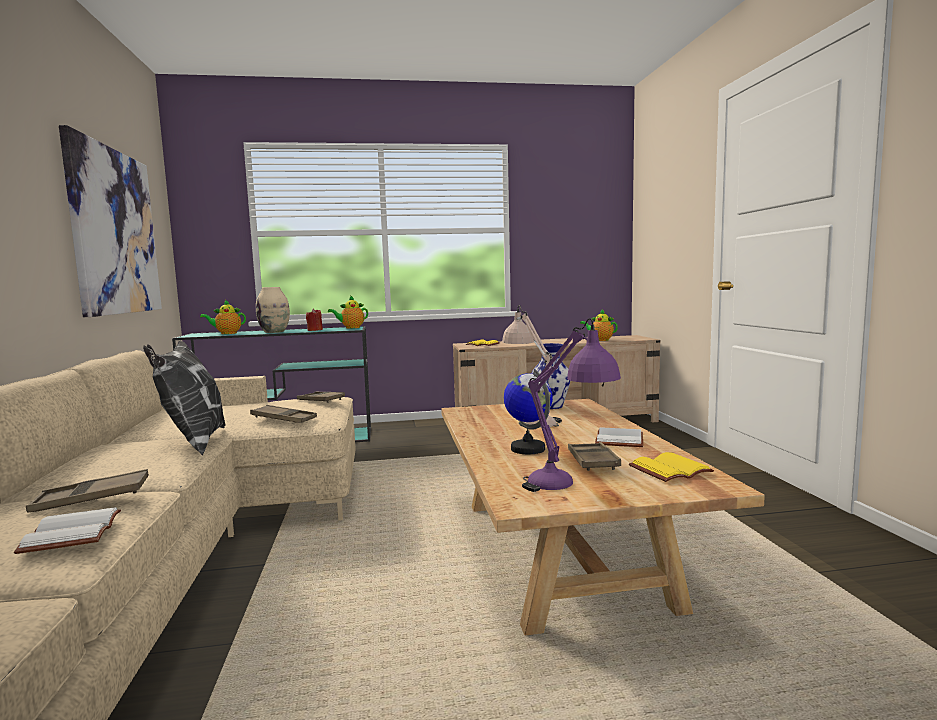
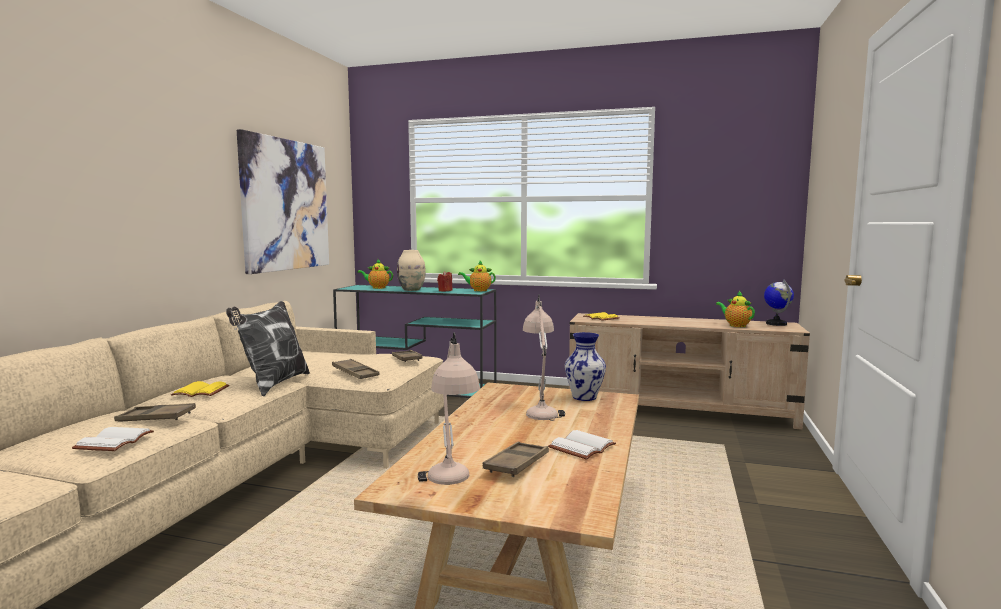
camera: 25 degrees right, 0 degrees up
(528, 449) = (486, 439): globe -> globe (776, 324)
(568, 488) = (450, 485): purple table lamp -> beige table lamp
(669, 469) = (570, 489): yellow book -> yellow book (202, 391)

